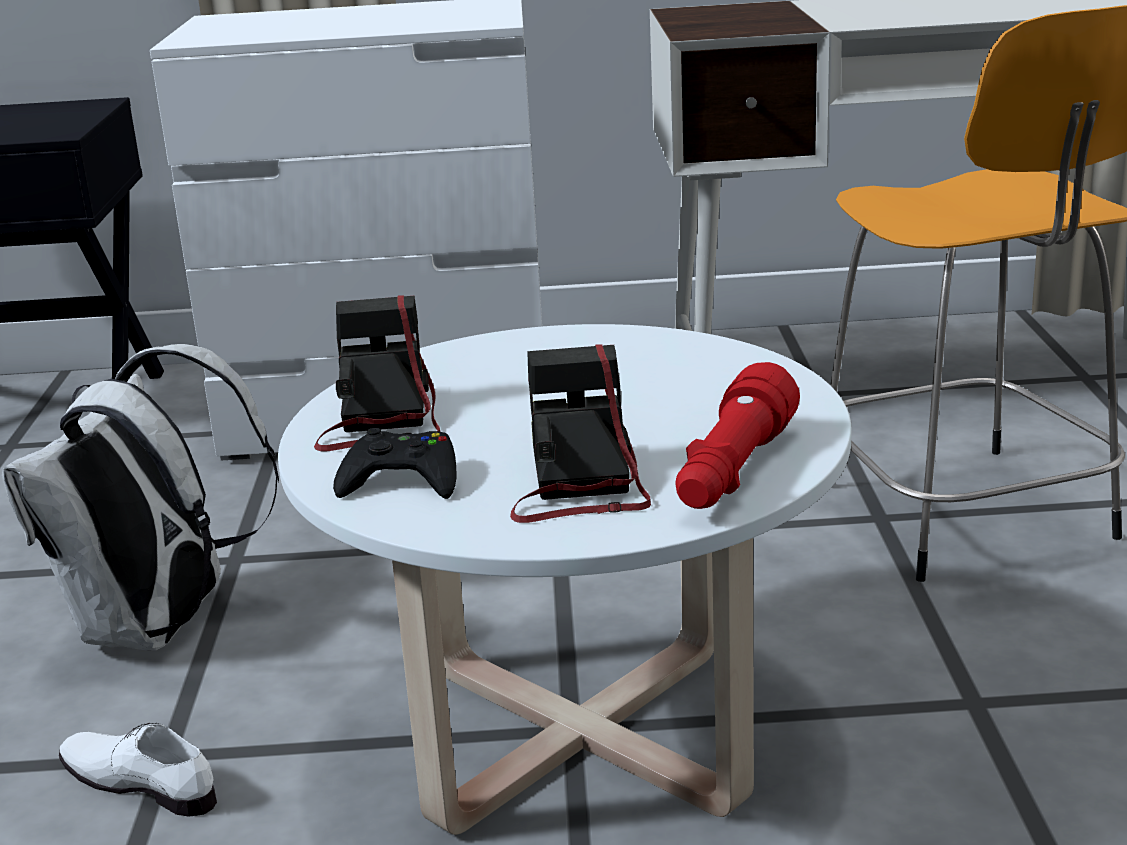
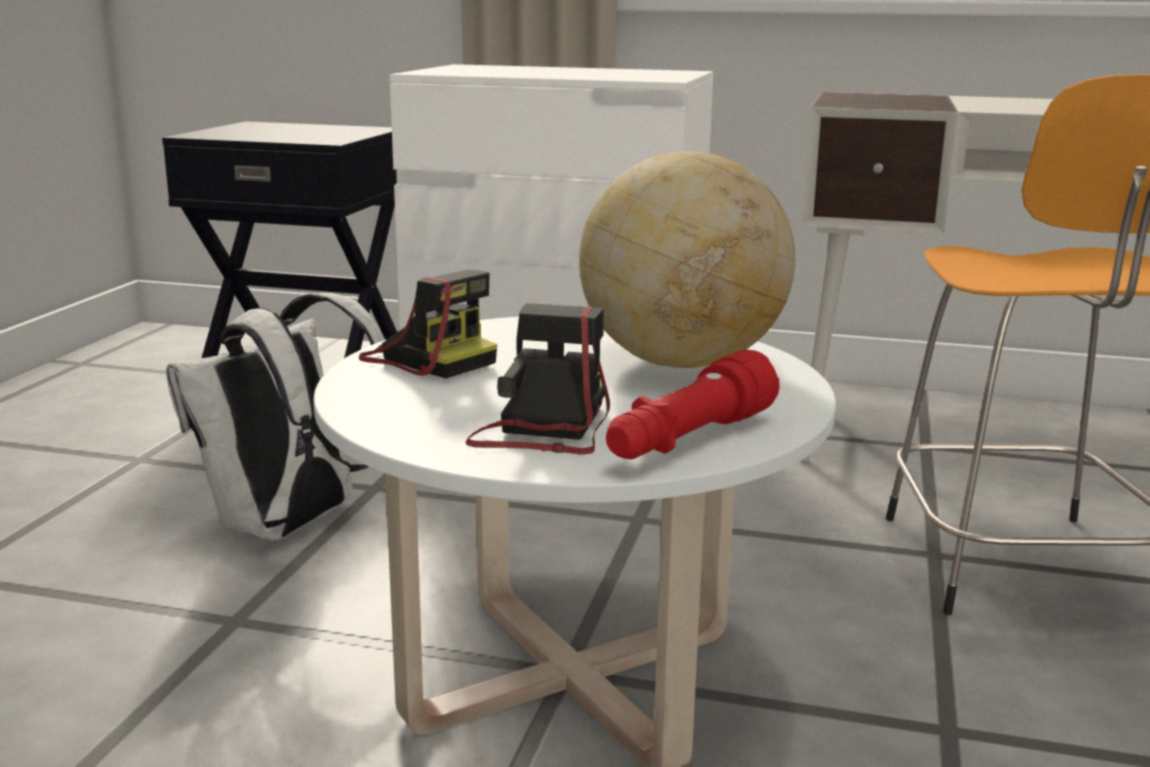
camera: 15 degrees right, 5 degrees down
(141, 780) = (205, 634): white shoe -> none
(382, 419) = (428, 359): camera -> camera turned 120 degrees clockwise
(402, 480) = (405, 401): black game controller -> none
(656, 376) = (681, 362): none -> globe

